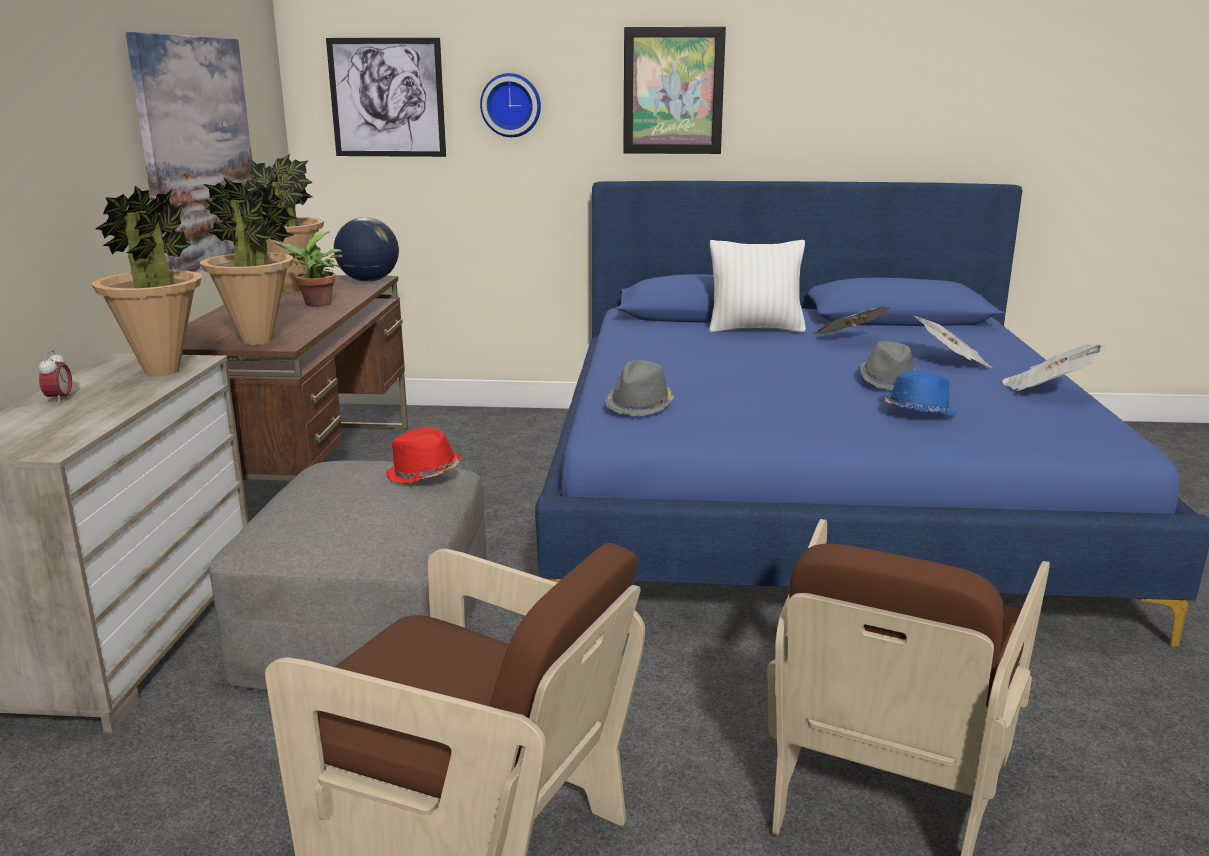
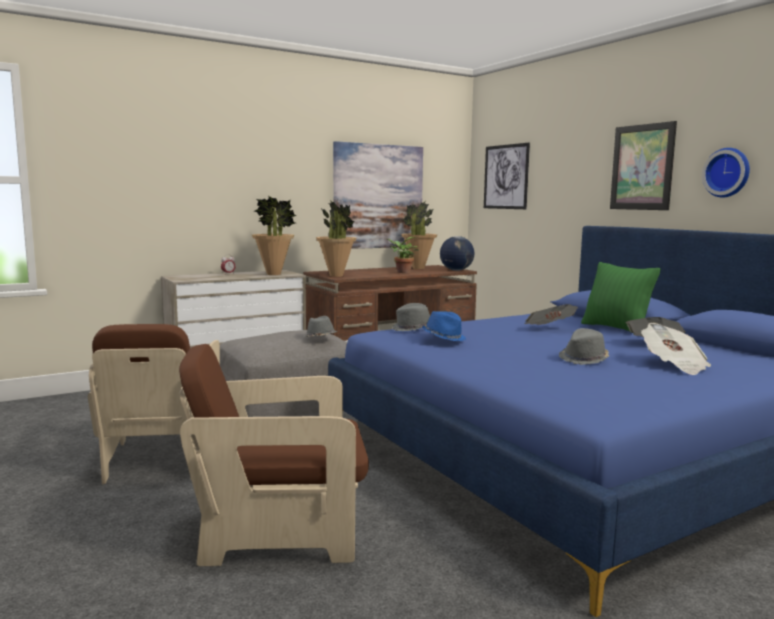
camera: 55 degrees right, 10 degrees down
(423, 474) = (320, 338): red hat -> grey hat
(511, 105) = (557, 179): wall clock -> wall clock (727, 172)
(755, 329) = (616, 328): white pillow -> green pillow
(918, 413) = (532, 369): blue hat -> blue hat (444, 338)
(1047, 390) = (674, 389): newspaper -> newspaper (549, 329)

